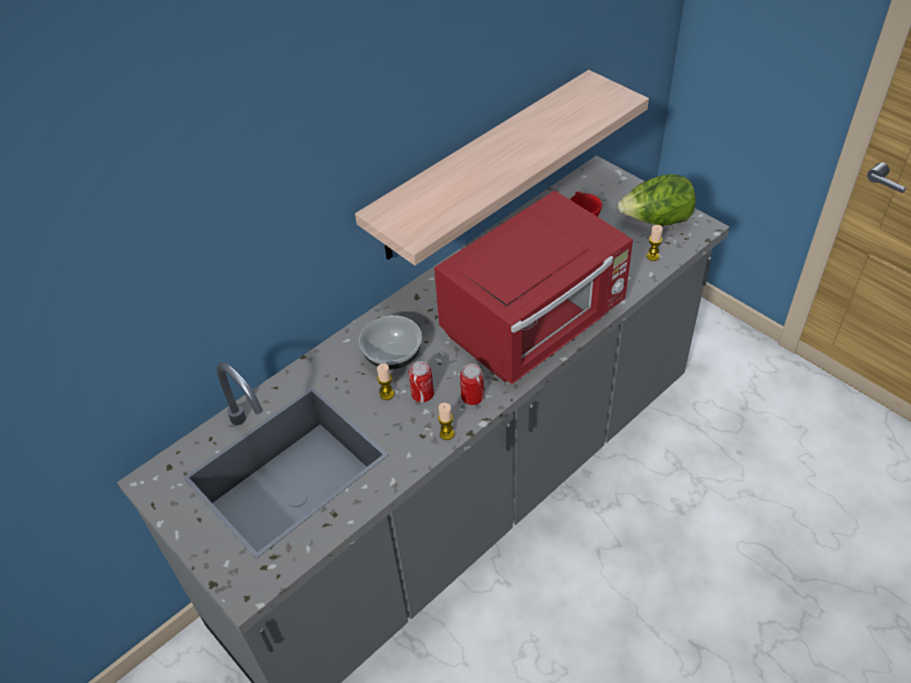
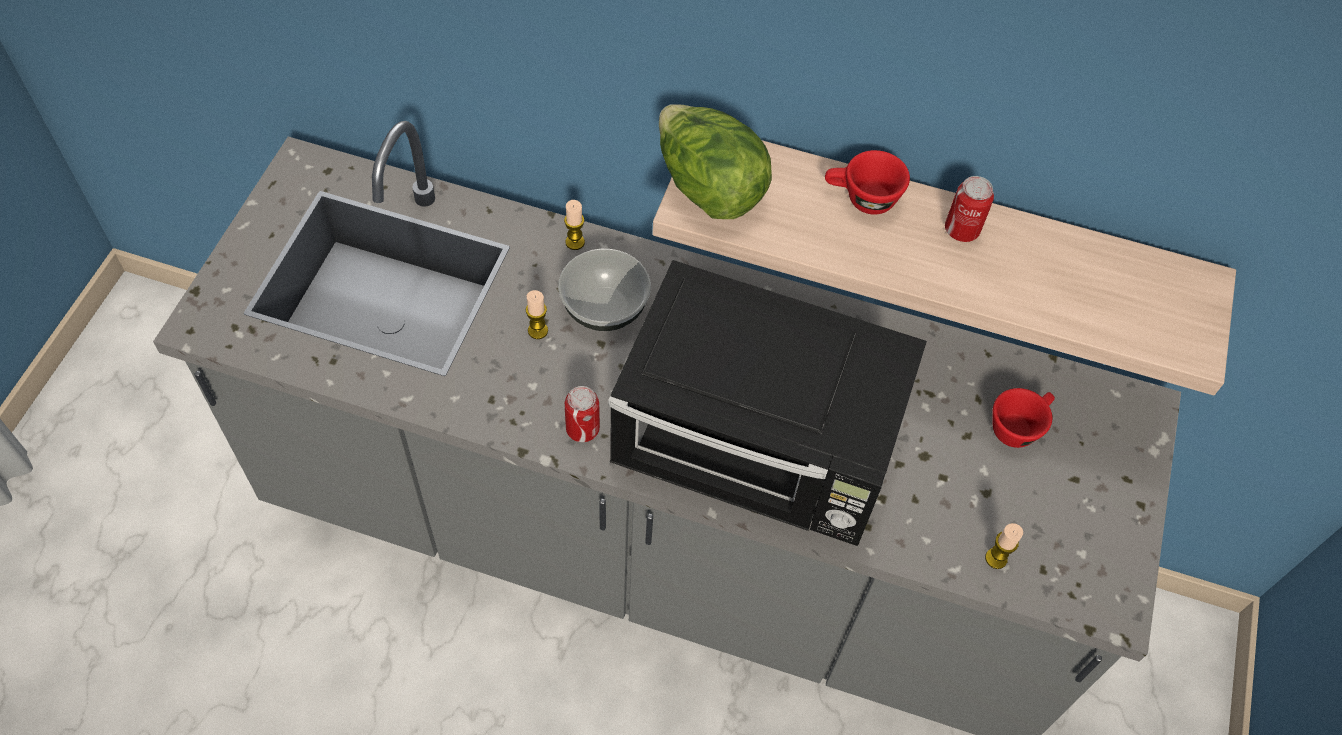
camera: 55 degrees right, 10 degrees up
(422, 395) = (557, 370): can -> can (961, 230)
(447, 434) = (507, 425): candle -> candle (575, 242)
(459, 169) = (861, 199): none -> red cup
(535, 324) = (757, 451): red microwave -> black microwave
(656, 221) = (1081, 535): lettuce -> lettuce (708, 188)

